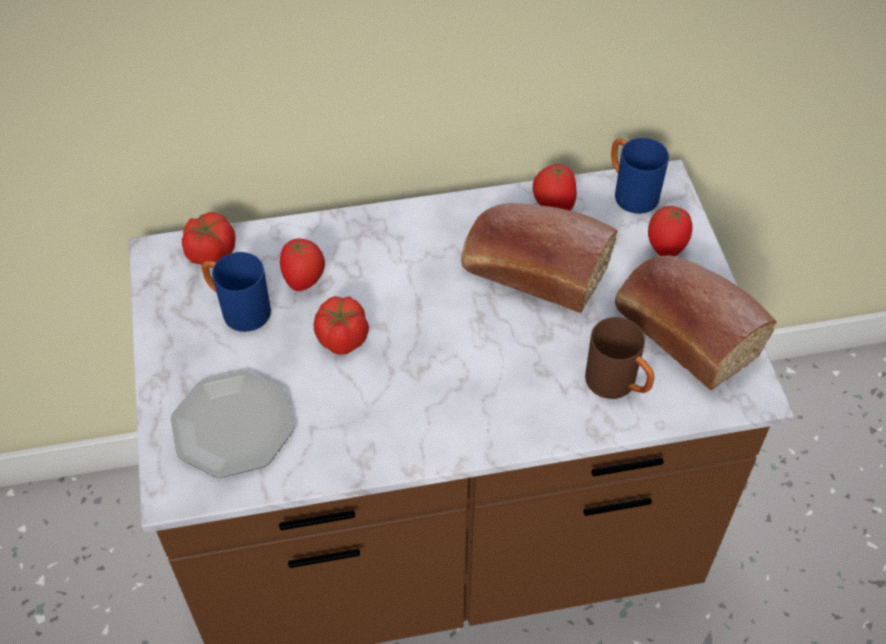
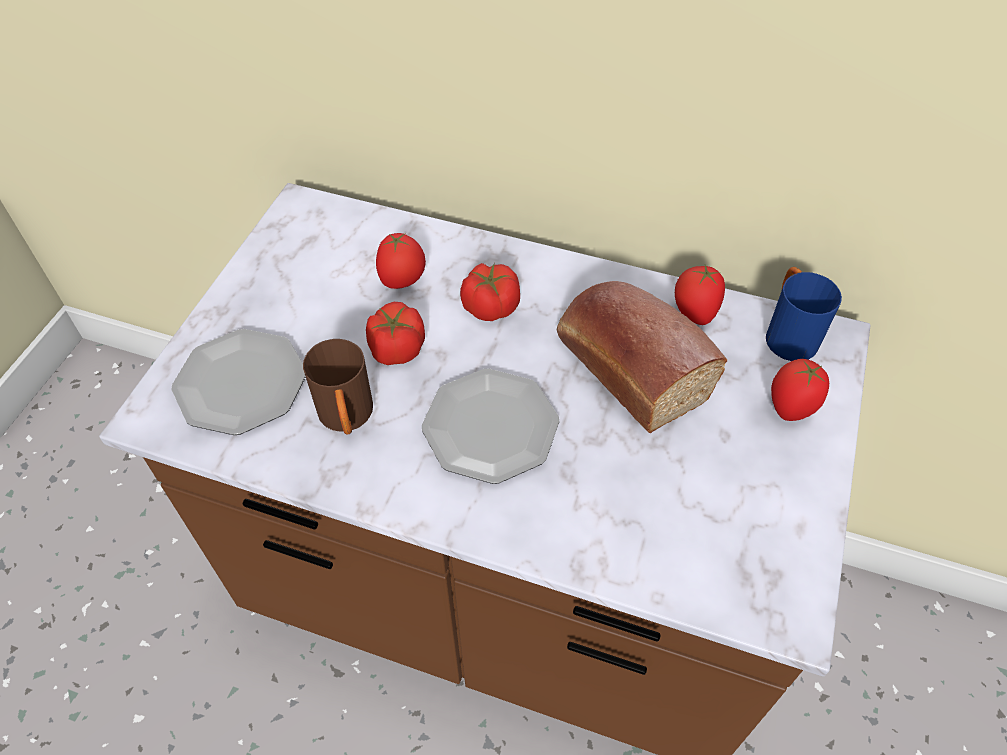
camera: 30 degrees right, 0 degrees up
(211, 253) = (342, 222): tomato -> tomato (490, 307)
(238, 309) = (327, 281): blue mug -> none
(462, 363) = (492, 427): none -> plate
(618, 385) = (639, 529): brown mug -> brown mug (347, 419)
(681, 331) = (750, 505): bread -> none

